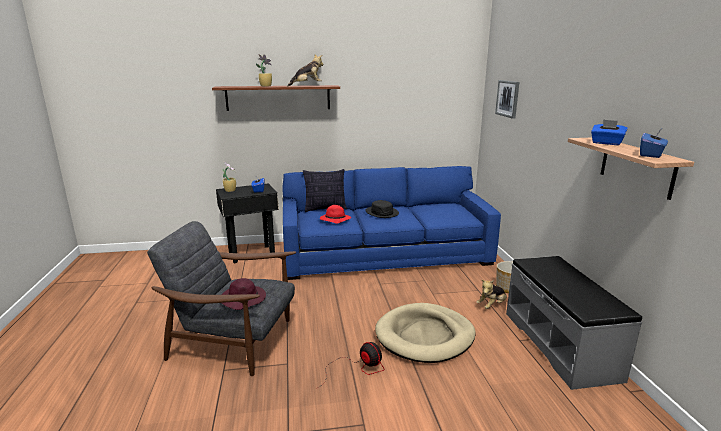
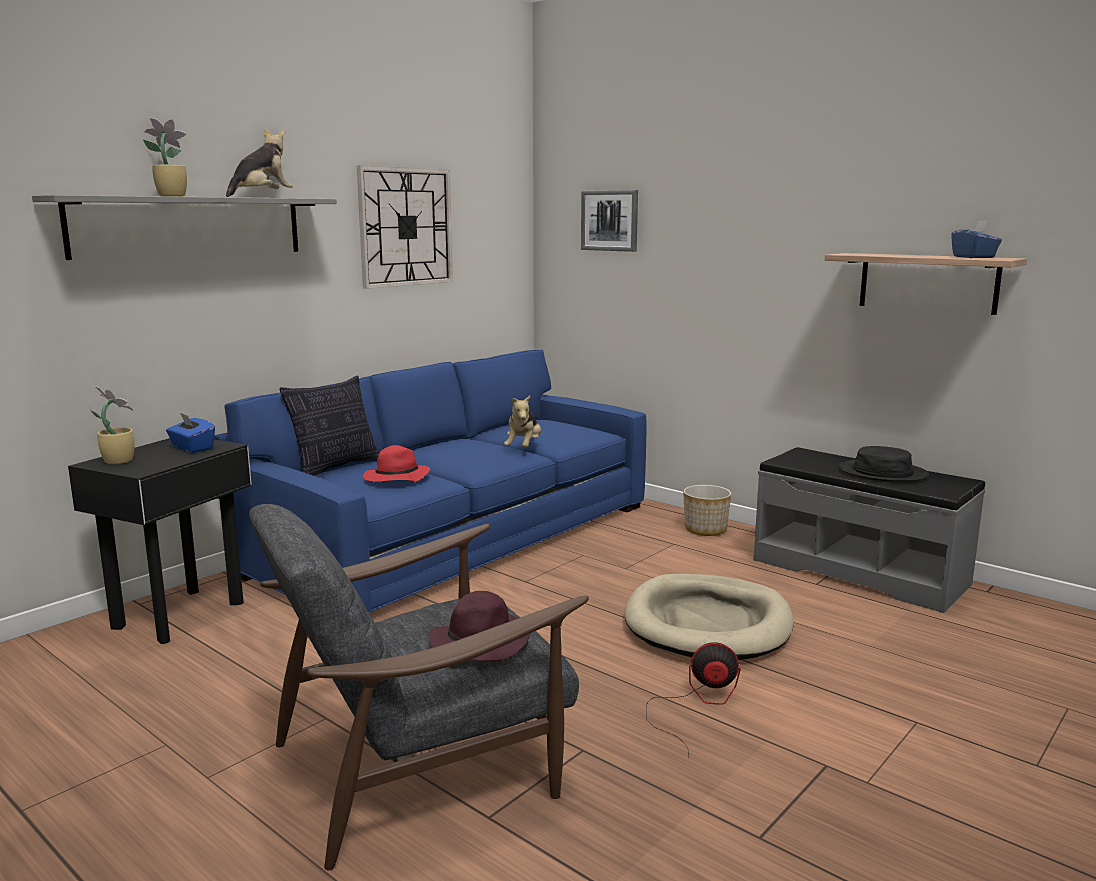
camera: 40 degrees left, 5 degrees down
(278, 98) = (190, 226): brown shelf -> grey shelf
(382, 212) = (456, 451): black hat -> black hat (882, 473)
(392, 98) = (406, 227): none -> wall clock
(492, 305) = (721, 556): plush toy -> plush toy (524, 448)
(606, 143) = (886, 254): blue tissue box -> none

